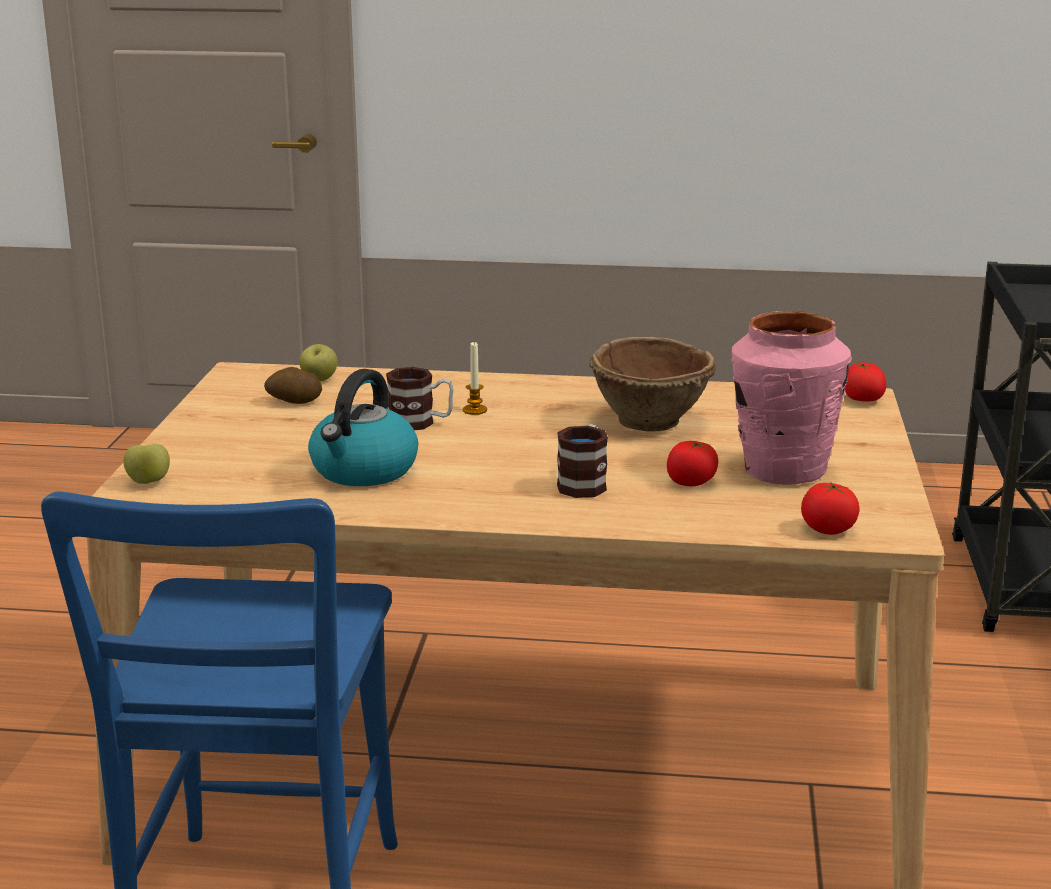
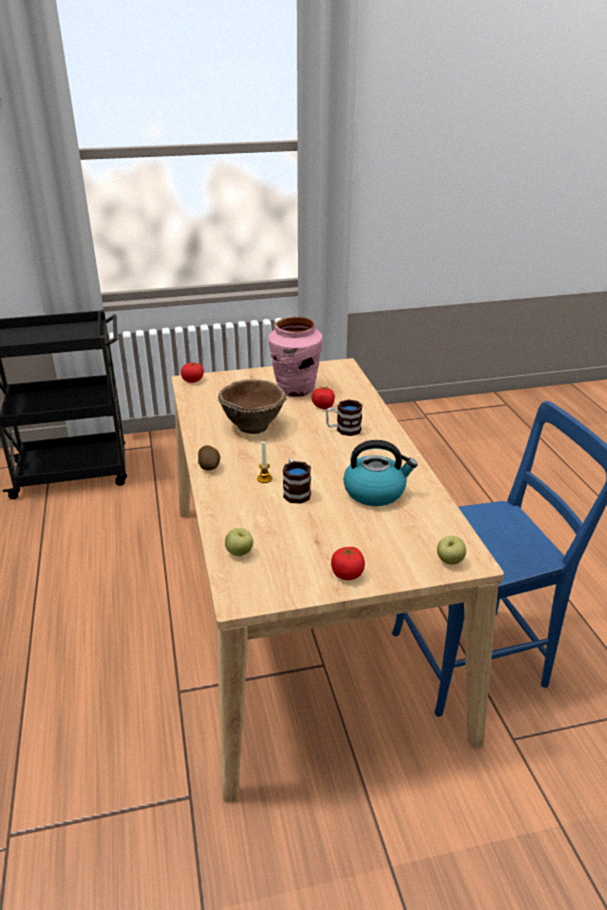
camera: 110 degrees left, 10 degrees up
(294, 402) = (287, 550): potato -> potato (209, 466)
(828, 529) = (349, 376): tomato -> tomato (347, 574)

